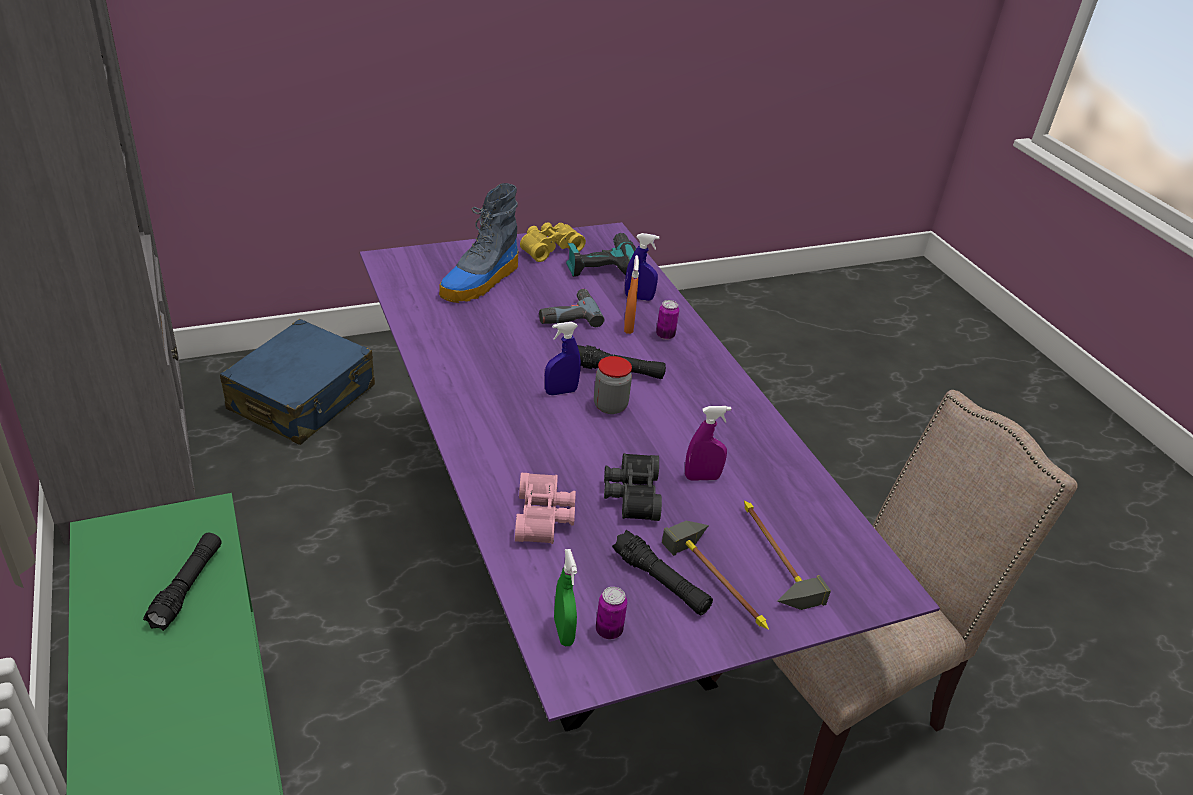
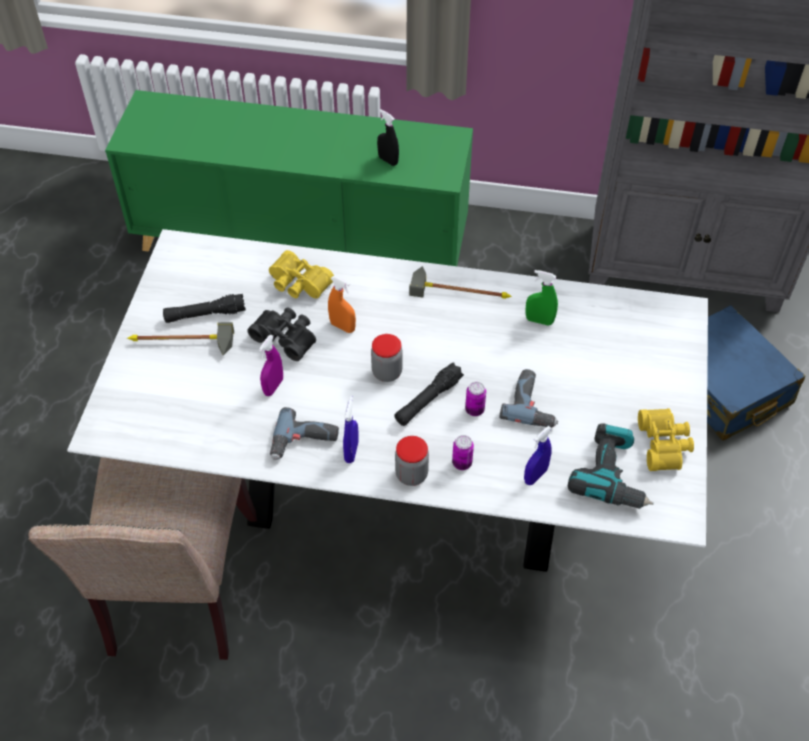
camera: 125 degrees right, 15 degrees up
(187, 587) = (388, 160): black flashlight -> black spray bottle
(480, 282) = (617, 363): boot -> none
(545, 517) = (298, 284): pink binoculars -> yellow binoculars
(561, 392) = (422, 349): blue spray bottle -> blue spray bottle (351, 452)
(563, 632) = (207, 255): green spray bottle -> green spray bottle (539, 320)
(577, 575) = (404, 491): purple dining table -> white dining table
(609, 630) = (192, 274): can -> can (474, 410)
(628, 327) = (490, 441): orange spray bottle -> orange spray bottle (342, 327)
(704, 358) = (411, 474): none -> jar
(741, 430) = (304, 443): none -> power drill
(767, 556) = (179, 380): hammer -> hammer (462, 289)

